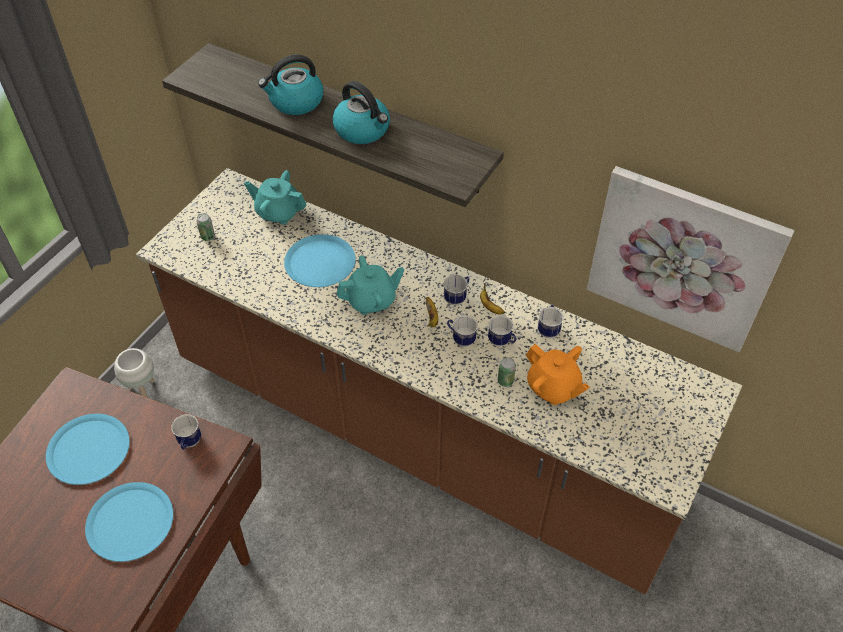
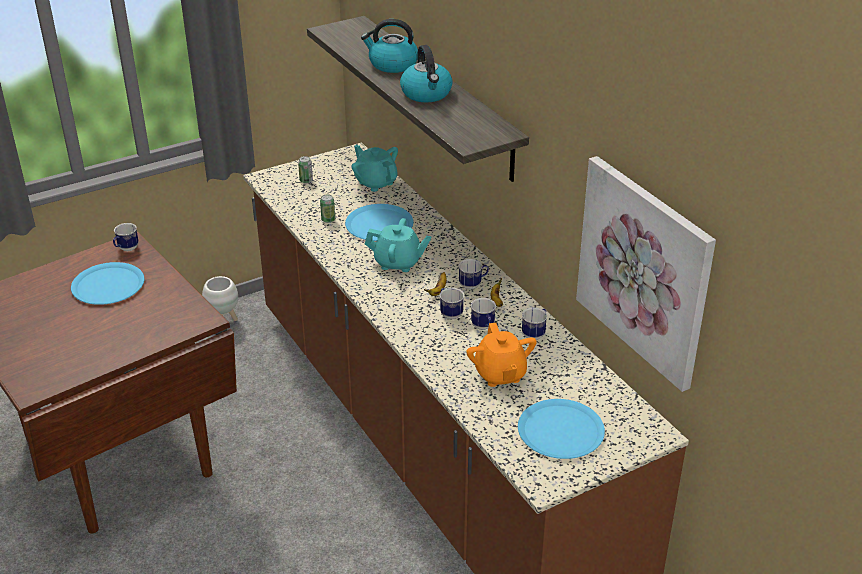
camera: 30 degrees right, 15 degrees down
(130, 522) = (97, 338): blue plate -> blue plate (561, 430)
(189, 443) = (180, 307): mug -> mug (126, 249)
(505, 381) = (462, 354): can -> can (328, 220)

